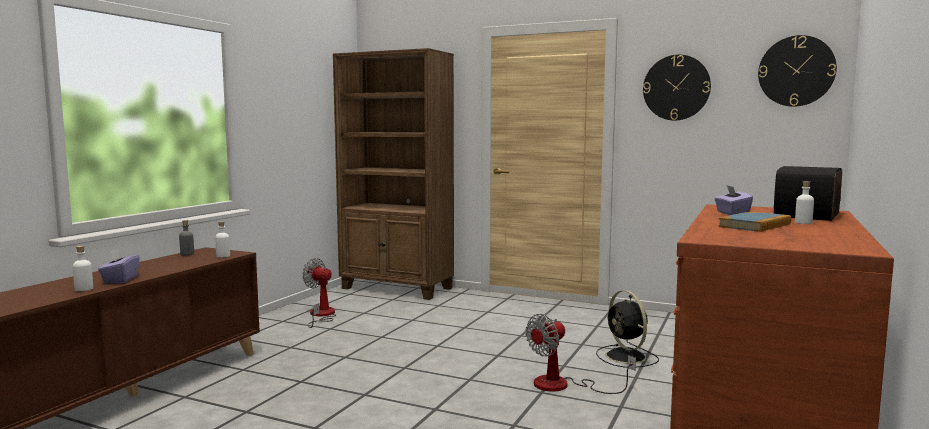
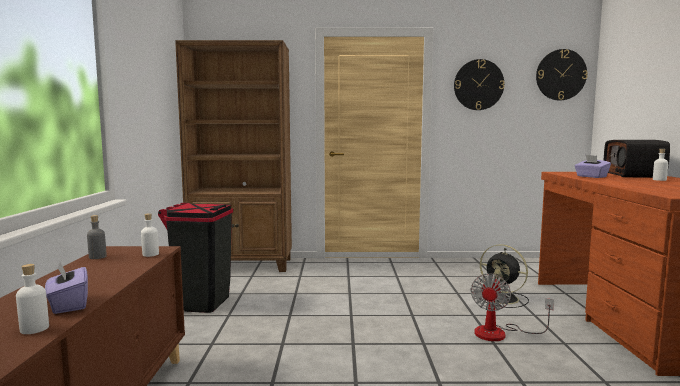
camera: 25 degrees left, 0 degrees up
(321, 315) = (202, 302): fan -> black trash can
(755, 225) = (646, 183): book -> none

